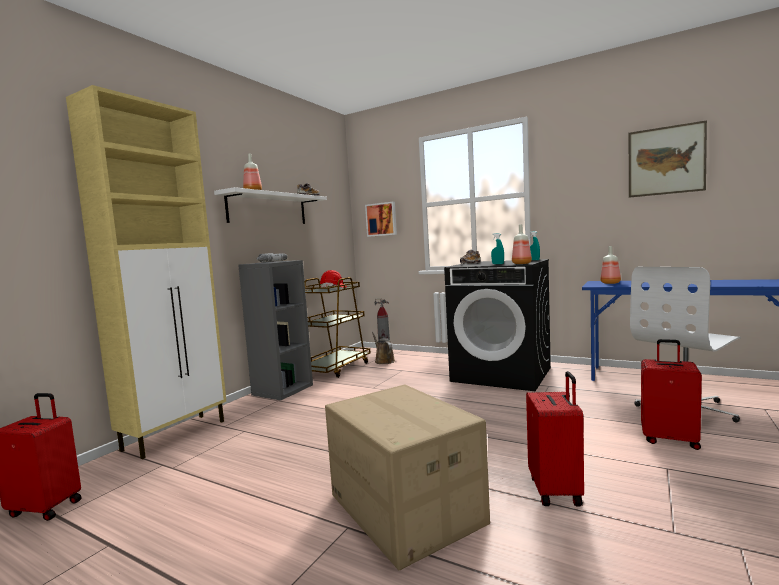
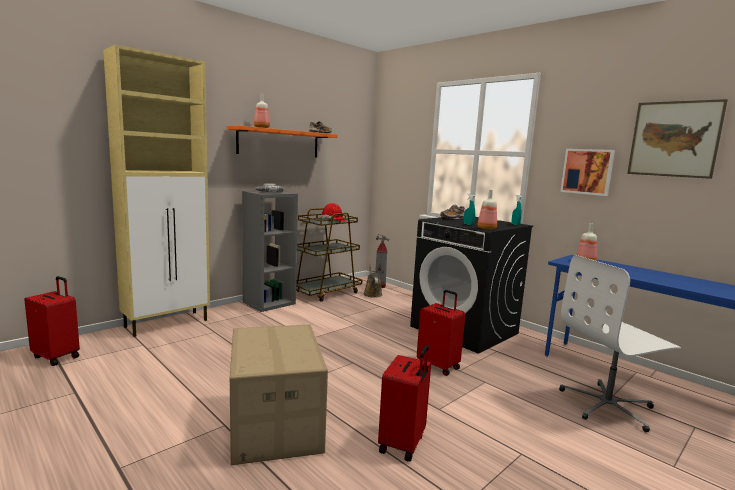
camera: 15 degrees right, 5 degrees up
(268, 209) = (279, 143): white shelf -> orange shelf
(381, 219) = (396, 159): picture -> picture (587, 171)
(669, 439) = (555, 429): red suitcase -> red suitcase (439, 366)

